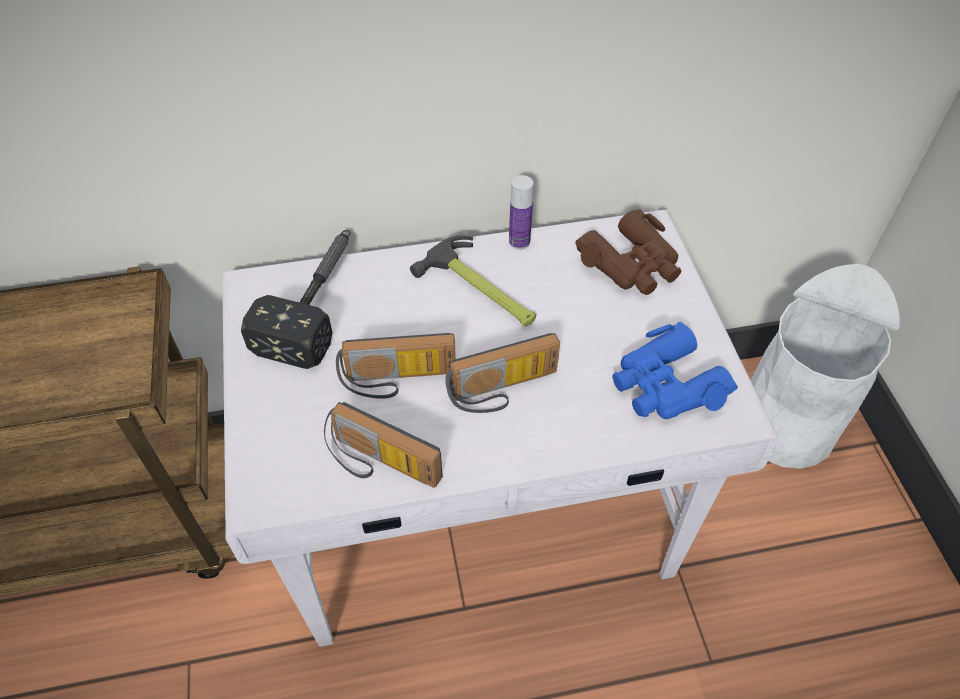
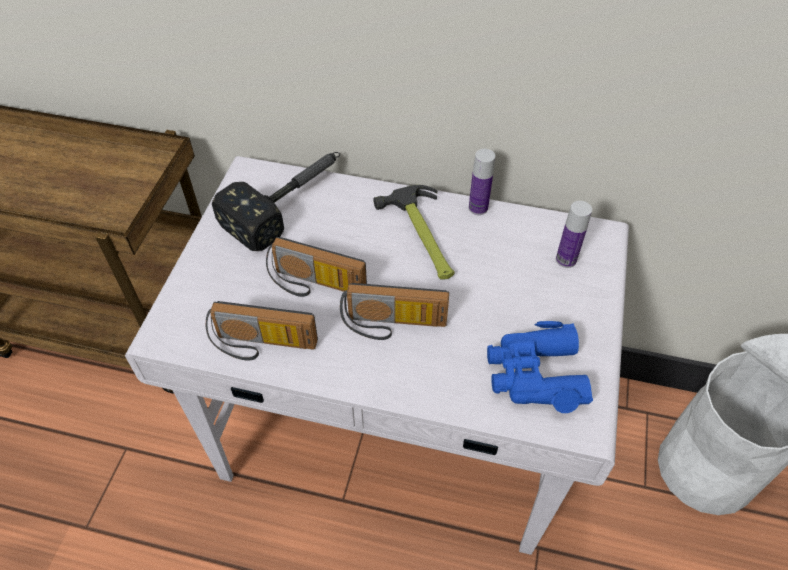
camera: 25 degrees right, 0 degrees up
(379, 465) = (262, 346): radio -> radio turned 45 degrees counterclockwise
(631, 264) = (566, 260): brown binoculars -> bottle

